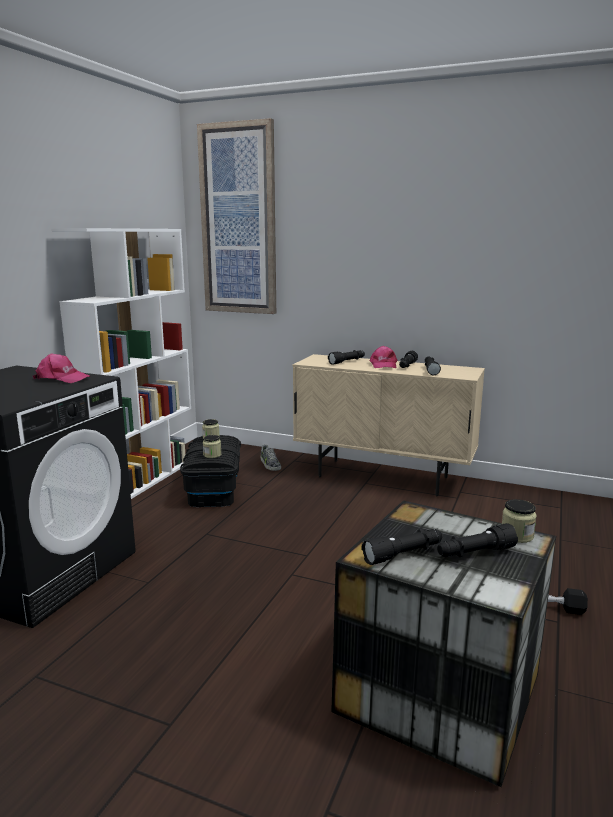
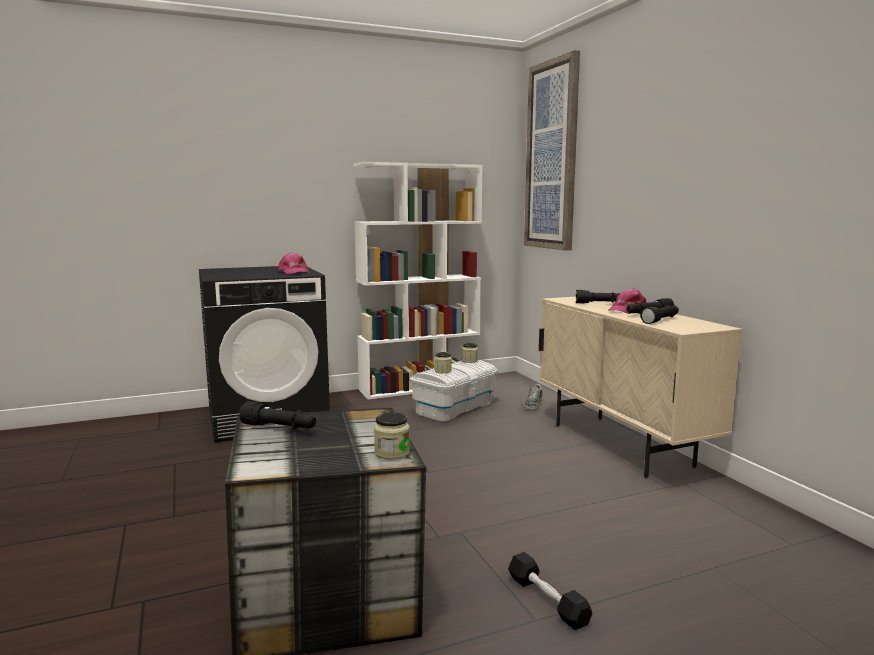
camera: 45 degrees right, 5 degrees down
(213, 489) = (454, 407): black storage box -> white storage box
(474, 553) = (323, 446): black flashlight -> none

